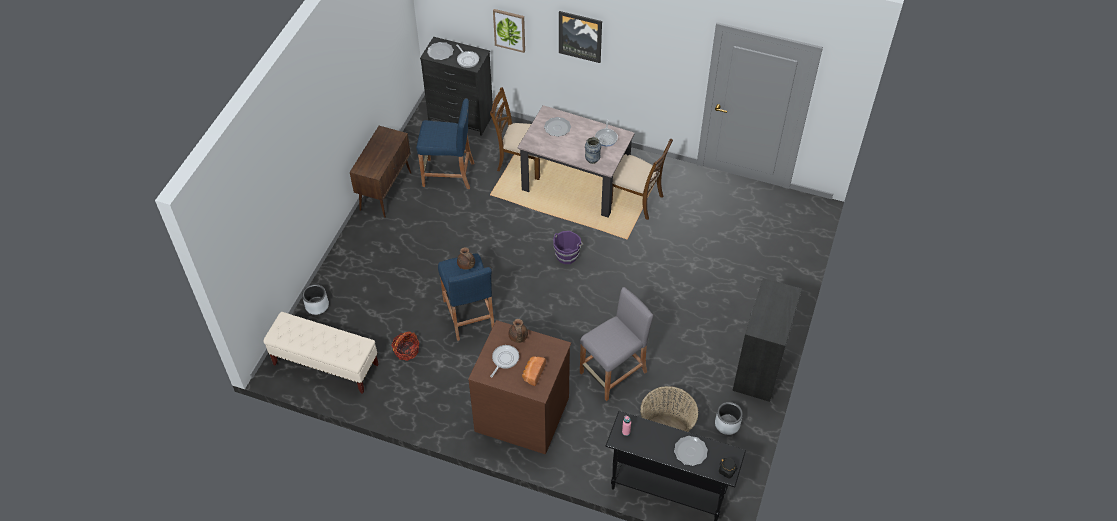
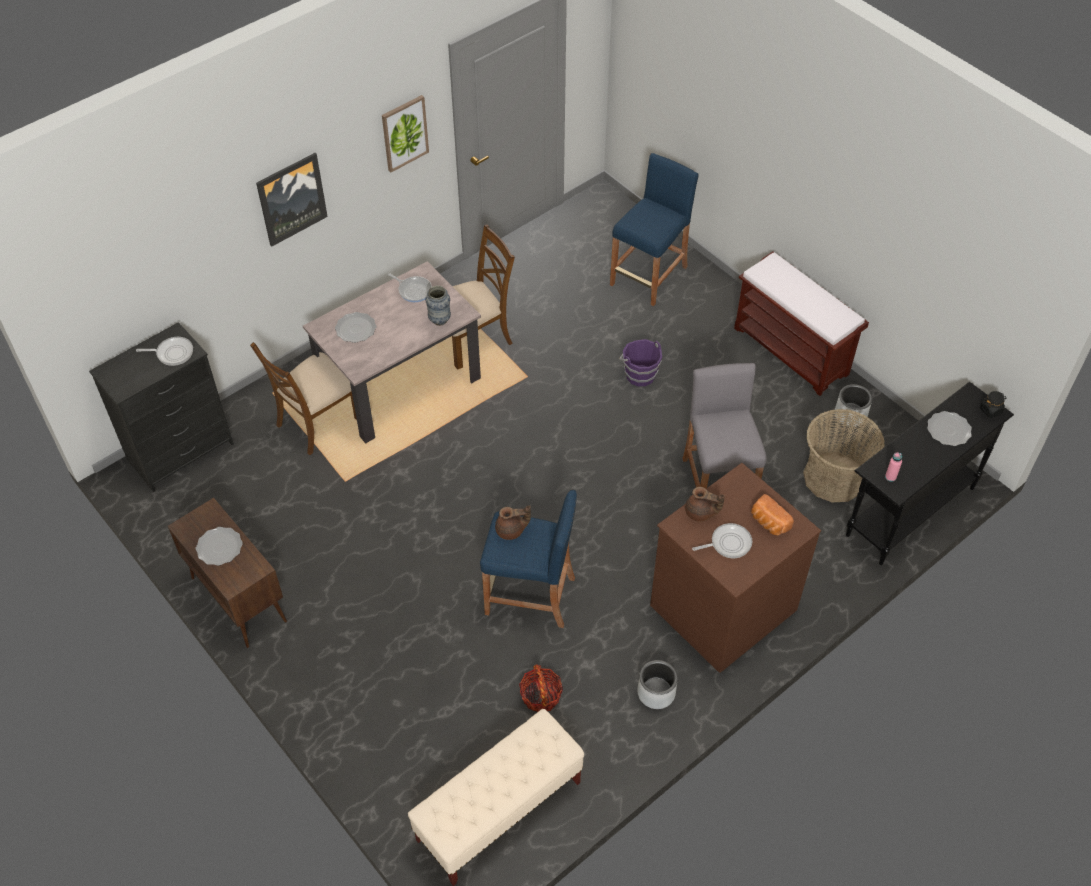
camera: 60 degrees left, 0 degrees up
(317, 305) = (383, 779): grey planter -> grey planter (656, 693)
(440, 52) = (128, 376): plate -> plate (219, 547)
(448, 174) = (270, 511): blue stool -> blue stool (649, 276)
(504, 359) = (728, 543): frying pan -> frying pan turned 105 degrees clockwise
(509, 30) = (194, 269): picture -> picture (404, 133)
(567, 255) = (508, 446): purple bucket -> purple bucket (639, 374)
(758, 368) = (792, 351): black dresser -> brown bench

